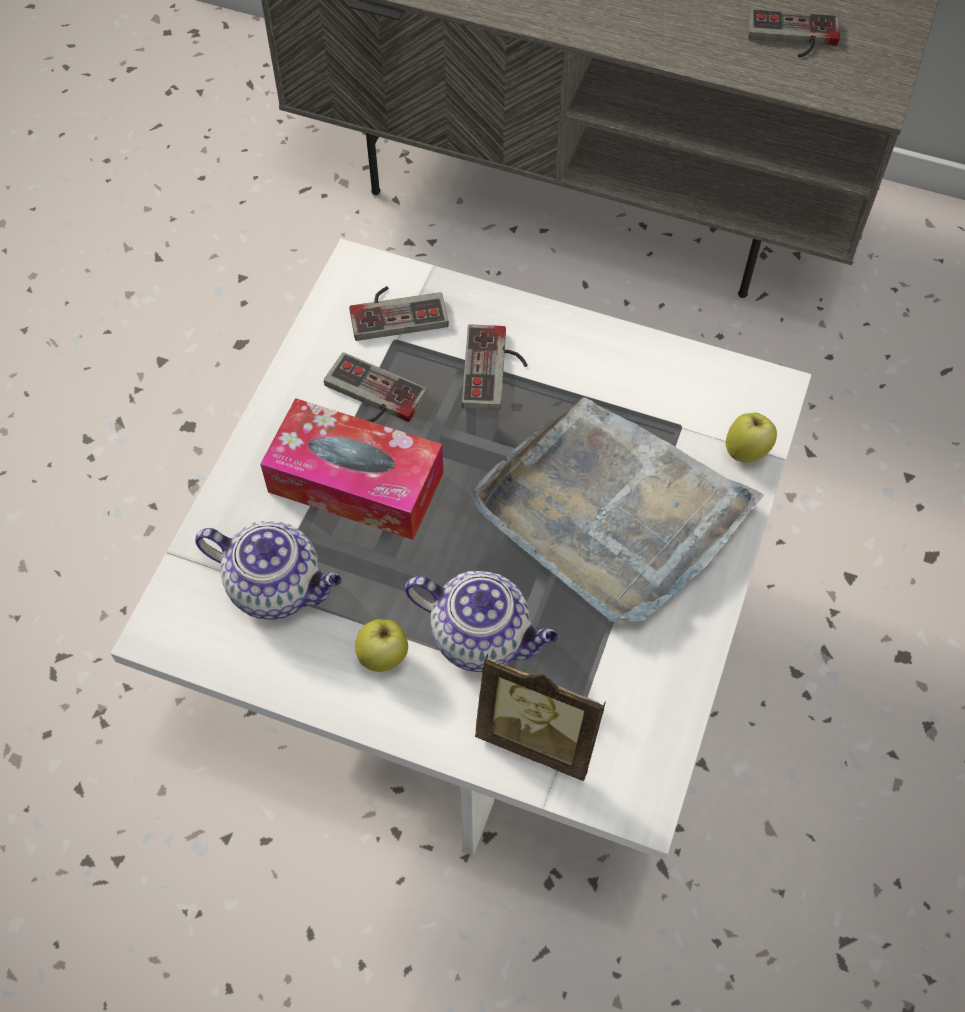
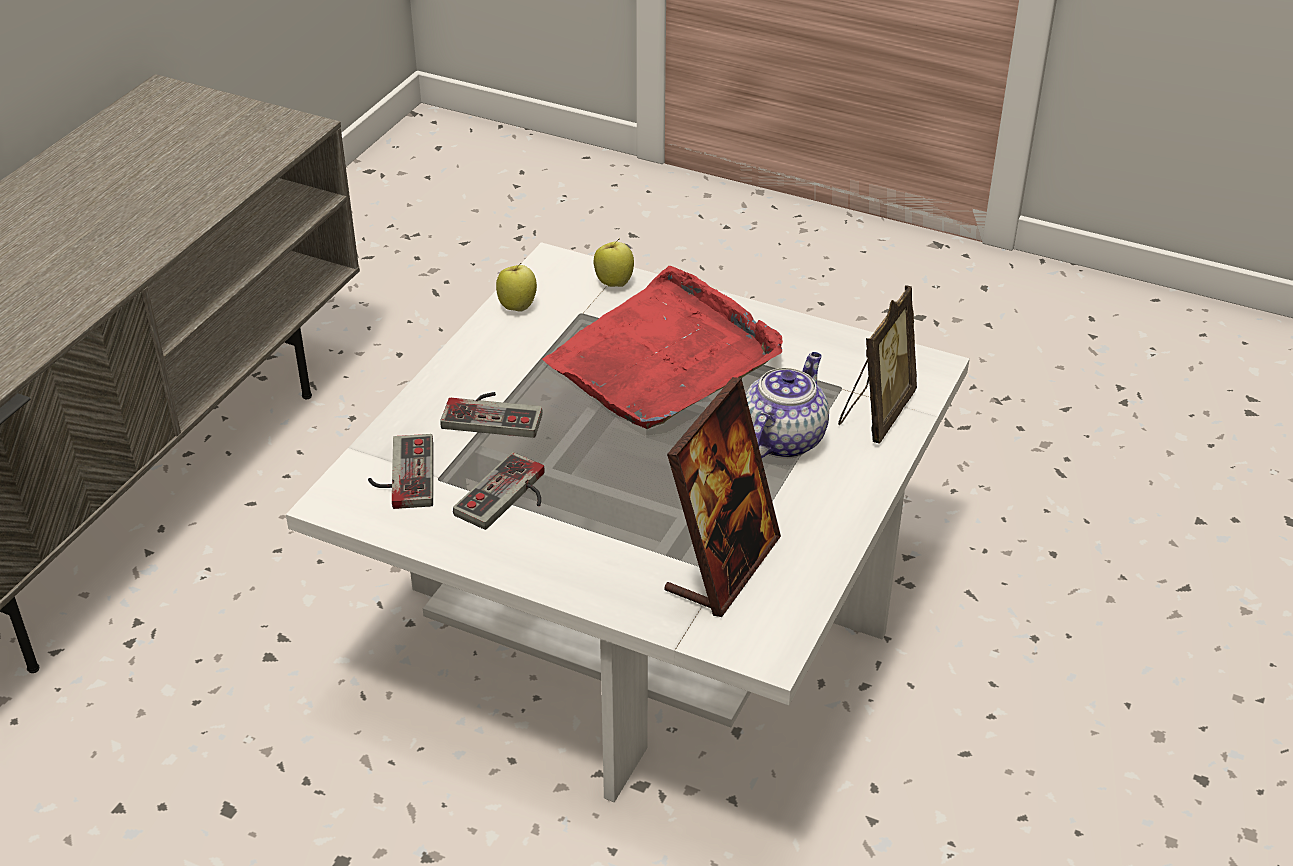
camera: 85 degrees left, 20 degrees down
(278, 586) = (722, 566): teapot -> picture frame
(356, 482) = (609, 510): tissue box -> none
(383, 657) = (800, 498): apple -> apple (517, 306)
(611, 512) = (665, 358): grey tray -> red tray
(792, 38) = (202, 157): game controller -> none

